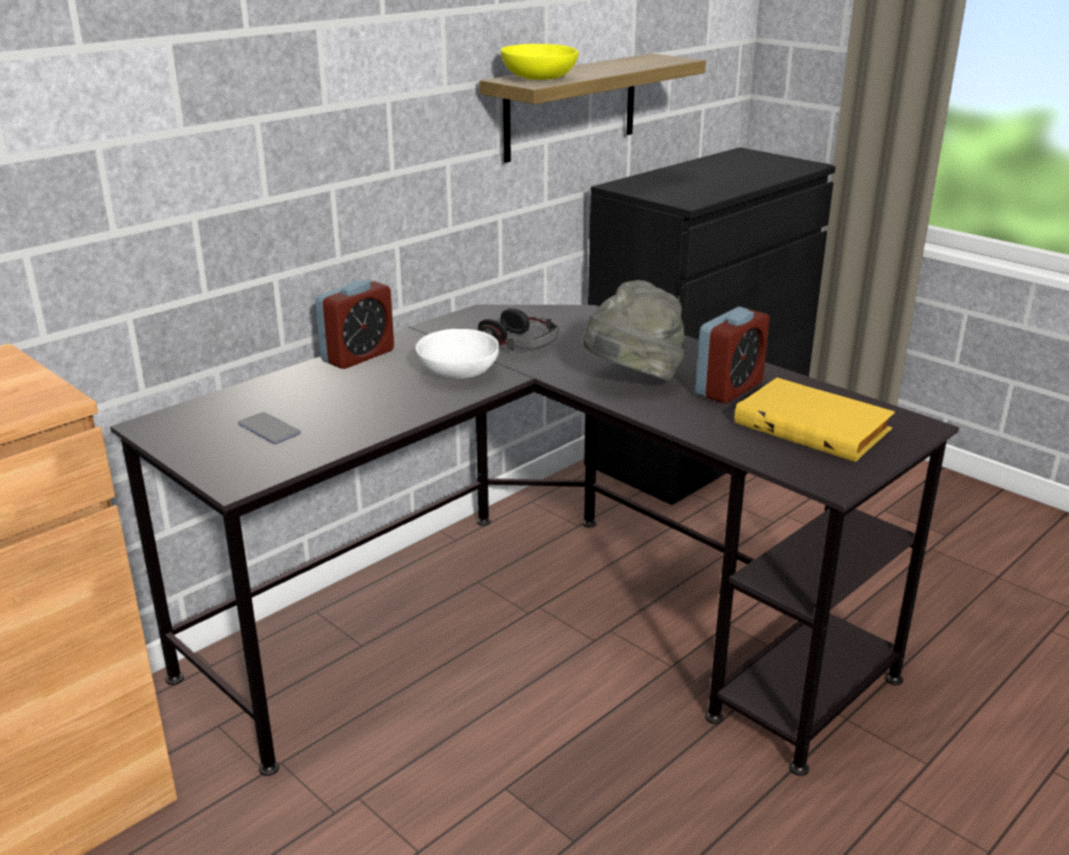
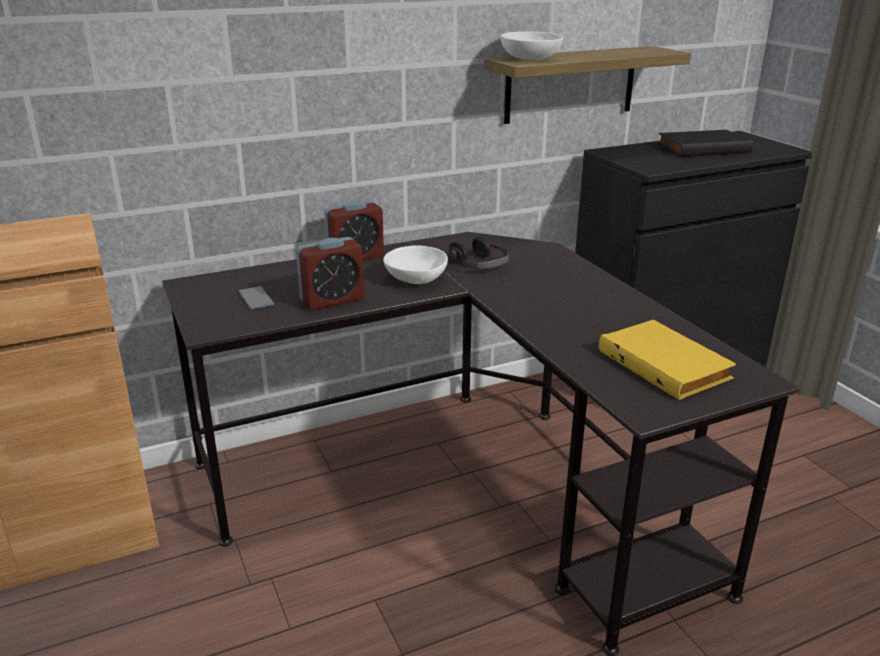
camera: 20 degrees right, 0 degrees up
(539, 79) = (530, 59): yellow bowl -> white bowl
(633, 380) = (543, 304): grey hat -> none
(720, 172) = (702, 148): none -> black book
(729, 389) = (616, 323): alarm clock -> alarm clock (332, 300)

